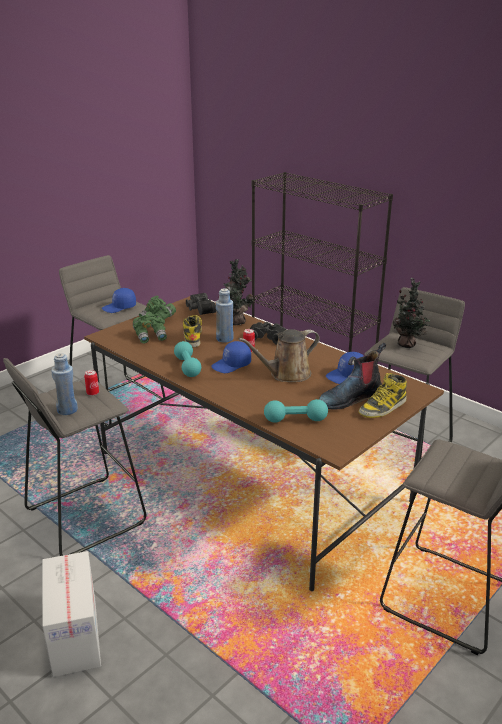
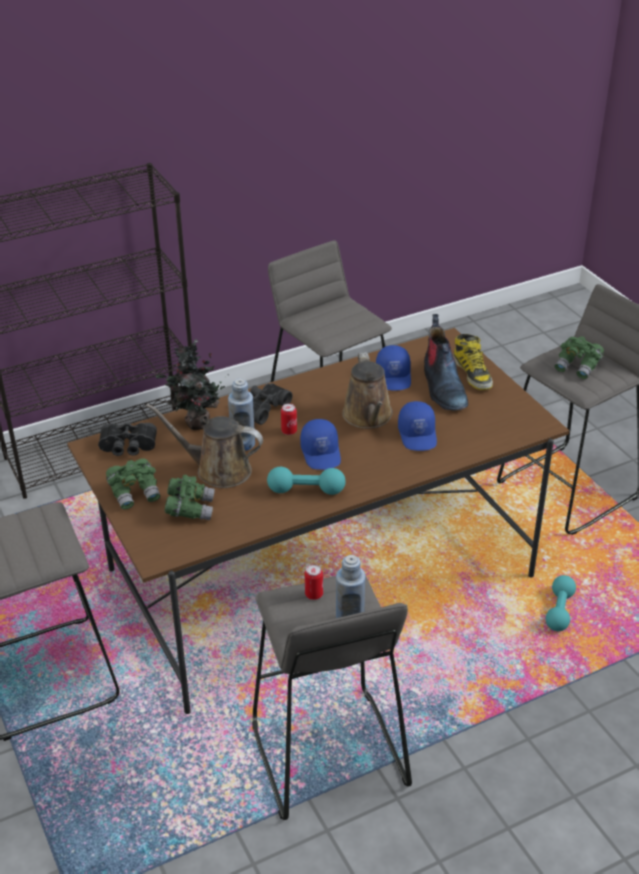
camera: 70 degrees left, 10 degrees up
(74, 636) = (543, 789): cardboard box -> none
(119, 307) = (35, 532): blue cap -> blue cap (418, 435)
(193, 337) = (218, 470): boot -> brown watering can
(295, 420) = (473, 435): turquoise dumbbell -> turquoise dumbbell (559, 611)
(408, 345) = (329, 318): potted plant -> none
(459, 467) = (578, 367): none -> green binoculars

